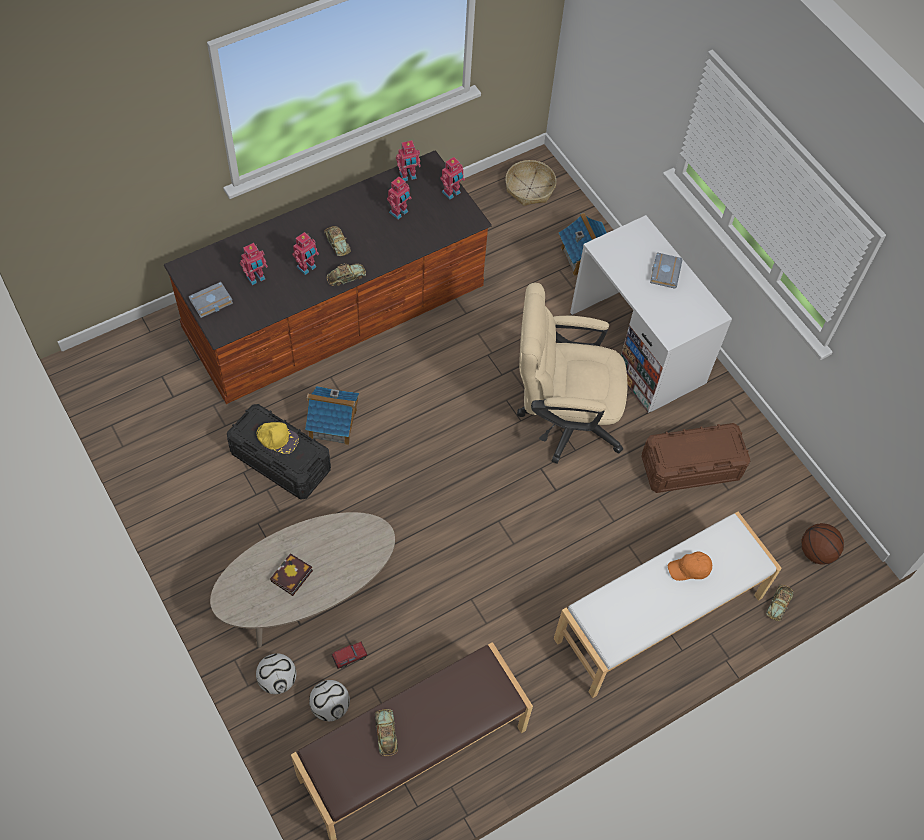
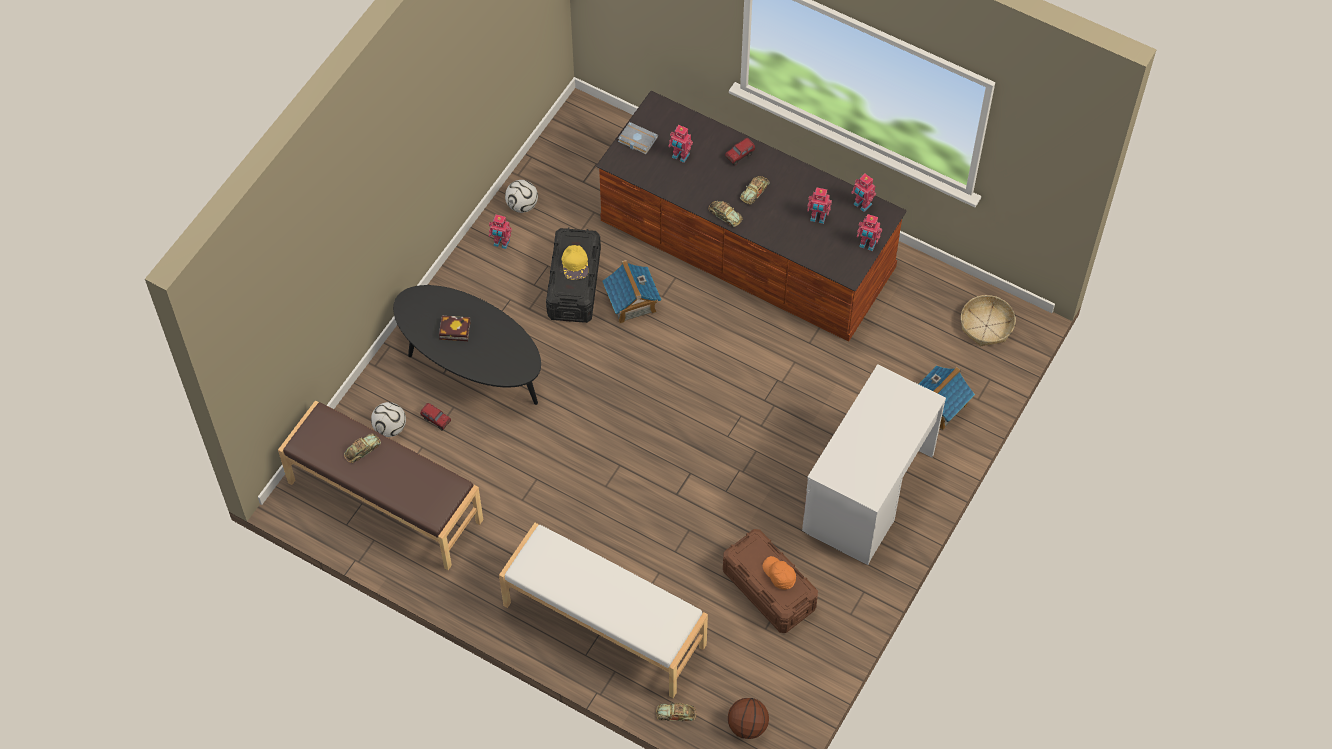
camera: 65 degrees right, 0 degrees up
(278, 680) = (390, 382): football -> football (522, 205)
(291, 234) = (740, 156): none -> toy truck
(307, 268) = (715, 184): toy robot -> toy robot (501, 243)
(308, 595) = (471, 365): beige coffee table -> black coffee table
(562, 418) = (751, 466): beige office chair -> none
(664, 271) = (891, 438): grey book -> none
(689, 569) = (624, 597): orange cap -> orange cap (779, 575)

